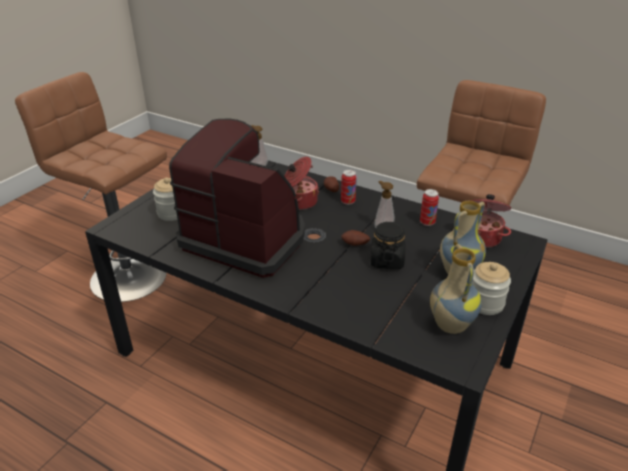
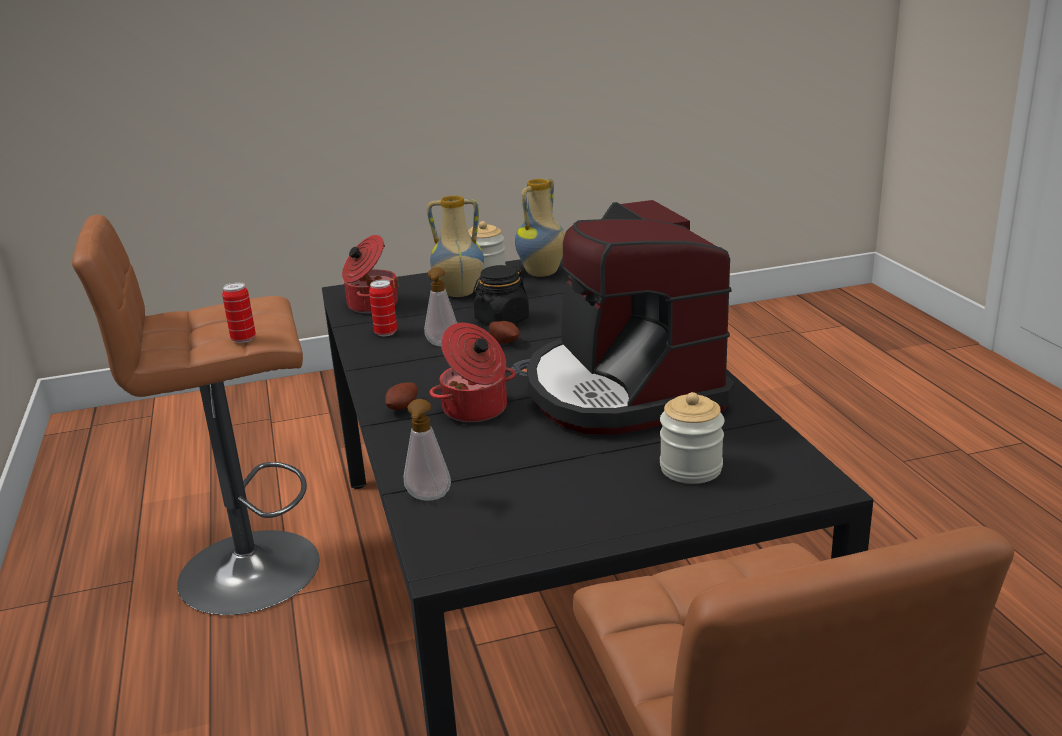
camera: 135 degrees left, 10 degrees down
(348, 201) = (416, 385): can -> can (243, 339)

